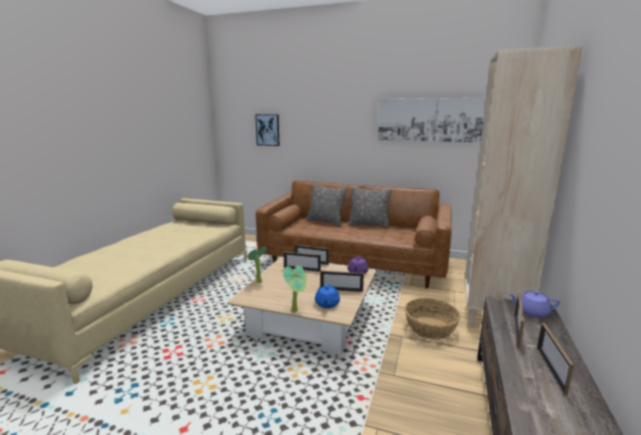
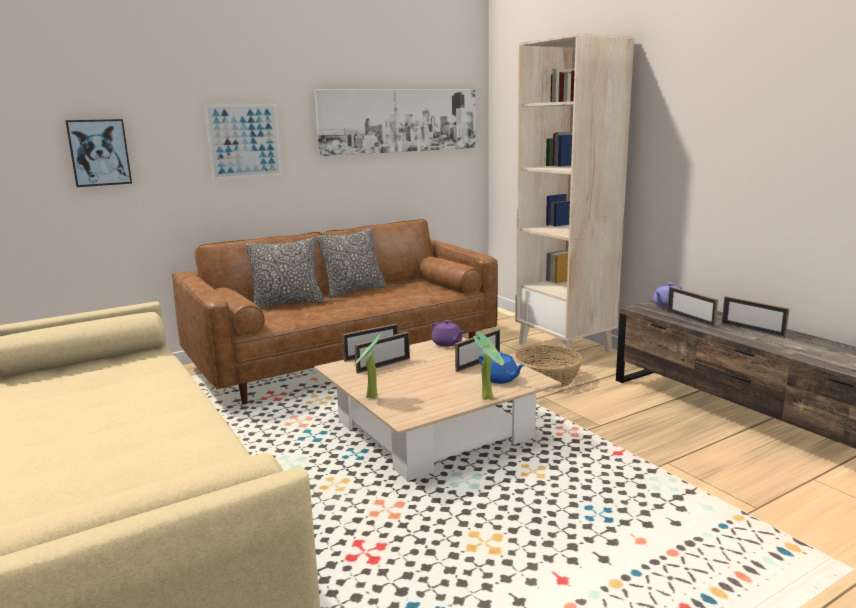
camera: 50 degrees left, 0 degrees up
(335, 128) = (244, 141): none -> picture

